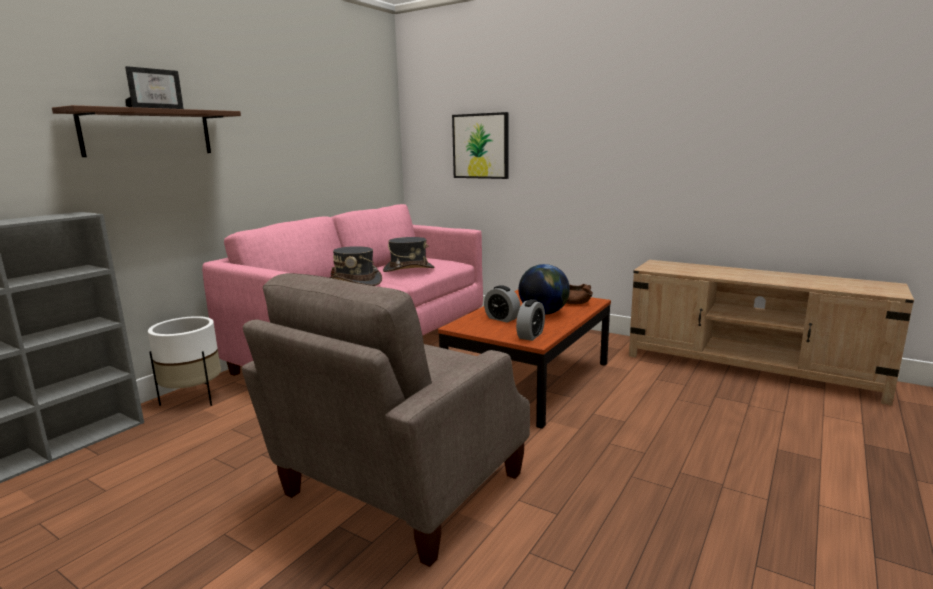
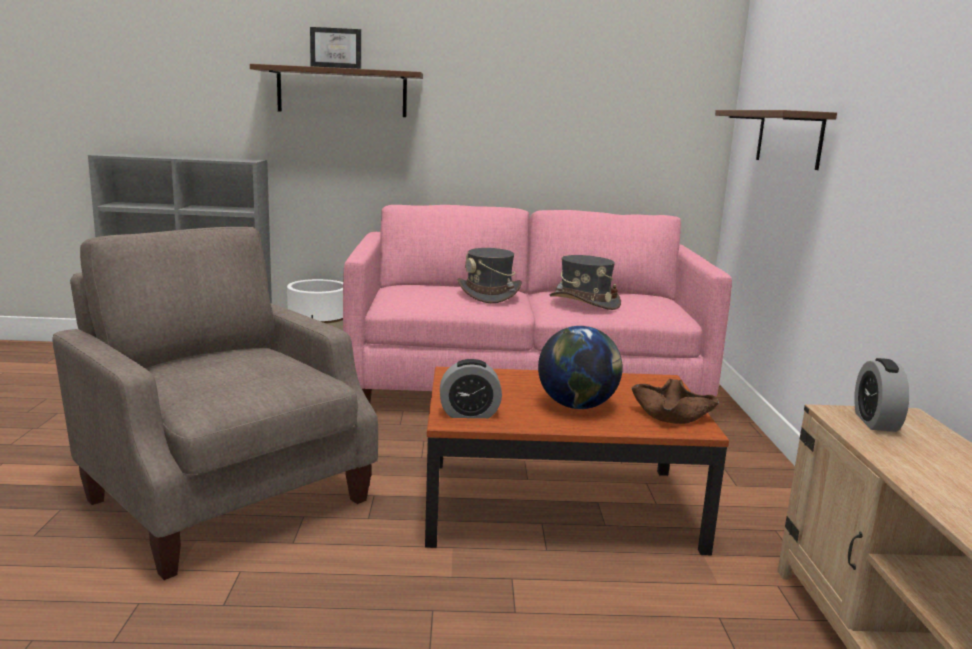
camera: 55 degrees right, 0 degrees up
(399, 488) = (224, 497): beige armchair -> beige armchair turned 45 degrees clockwise
(480, 146) = (788, 138): picture -> brown shelf
(502, 318) = (516, 388): alarm clock -> alarm clock (875, 422)

